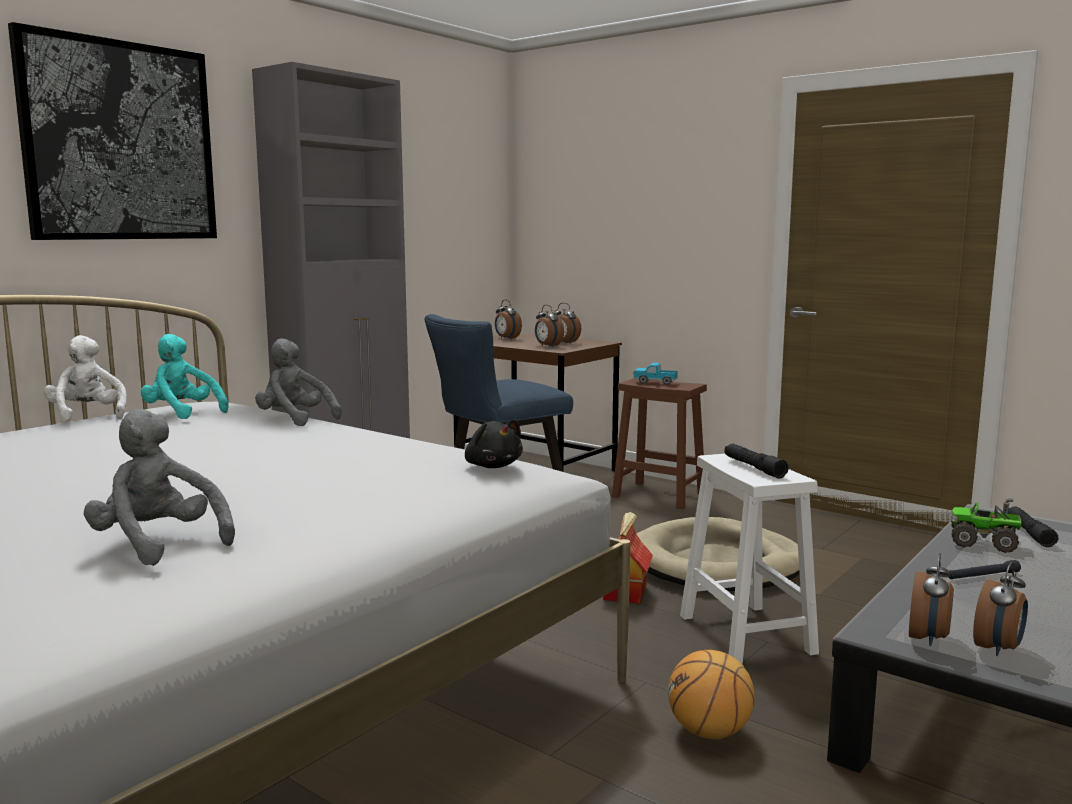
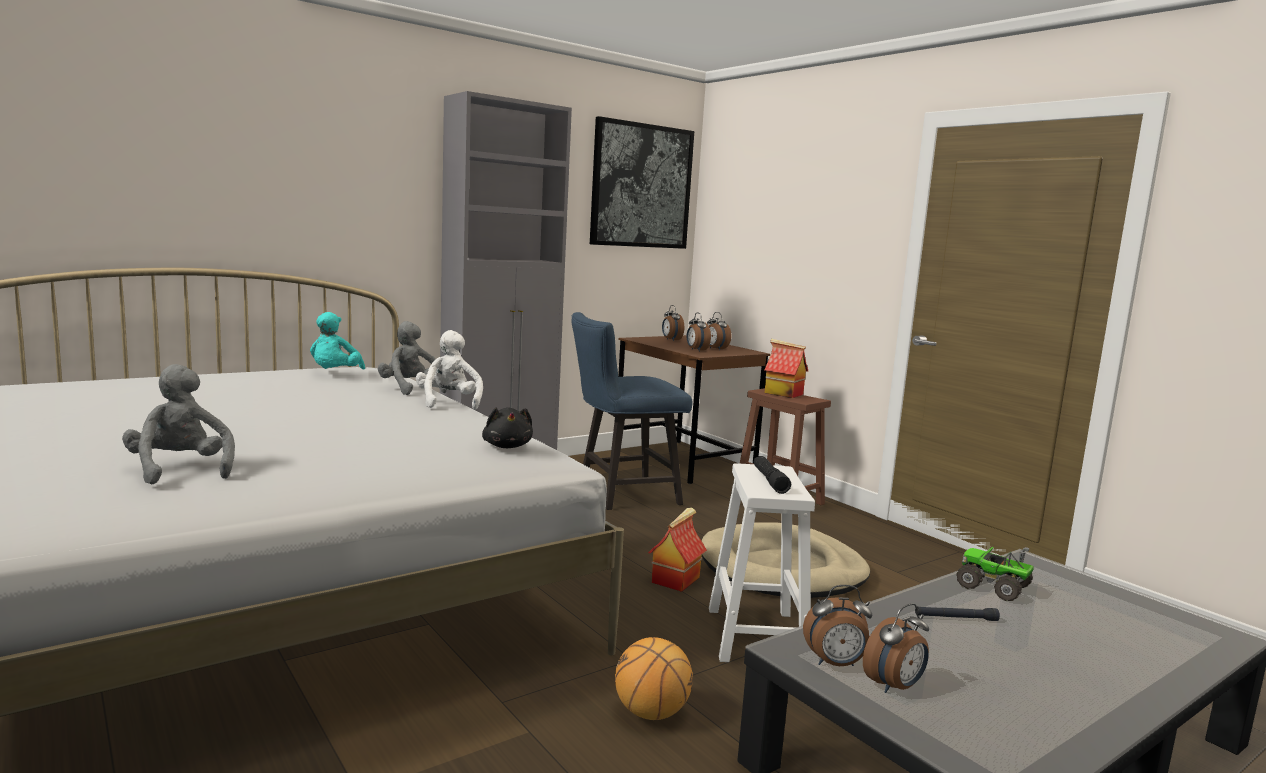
camera: 15 degrees right, 0 degrees up
(87, 416) = (268, 368): white plush toy -> white plush toy (449, 403)
(120, 141) = (324, 153): picture -> picture (641, 186)
(182, 413) = (334, 374): turquoise plush toy -> turquoise plush toy turned 135 degrees counterclockwise
(654, 382) = (782, 393): toy truck -> toy house
(929, 638) = (835, 664): alarm clock -> alarm clock turned 45 degrees clockwise
(1029, 533) = (1054, 586): black flashlight -> none

